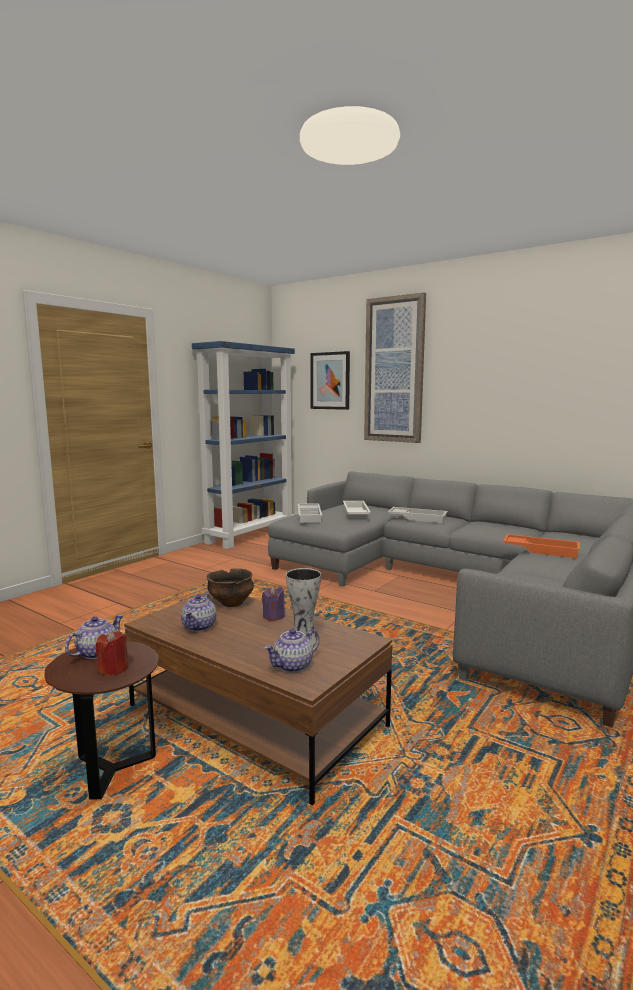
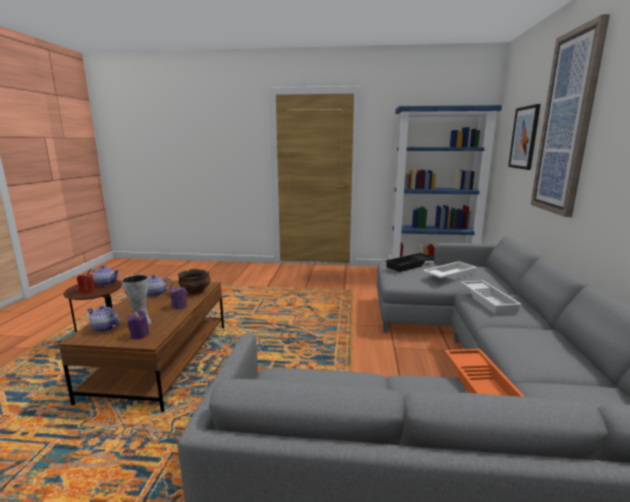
camera: 60 degrees right, 5 degrees up
(310, 516) = (410, 265): white tray -> black tray
(343, 644) = (139, 335): none -> purple candle

